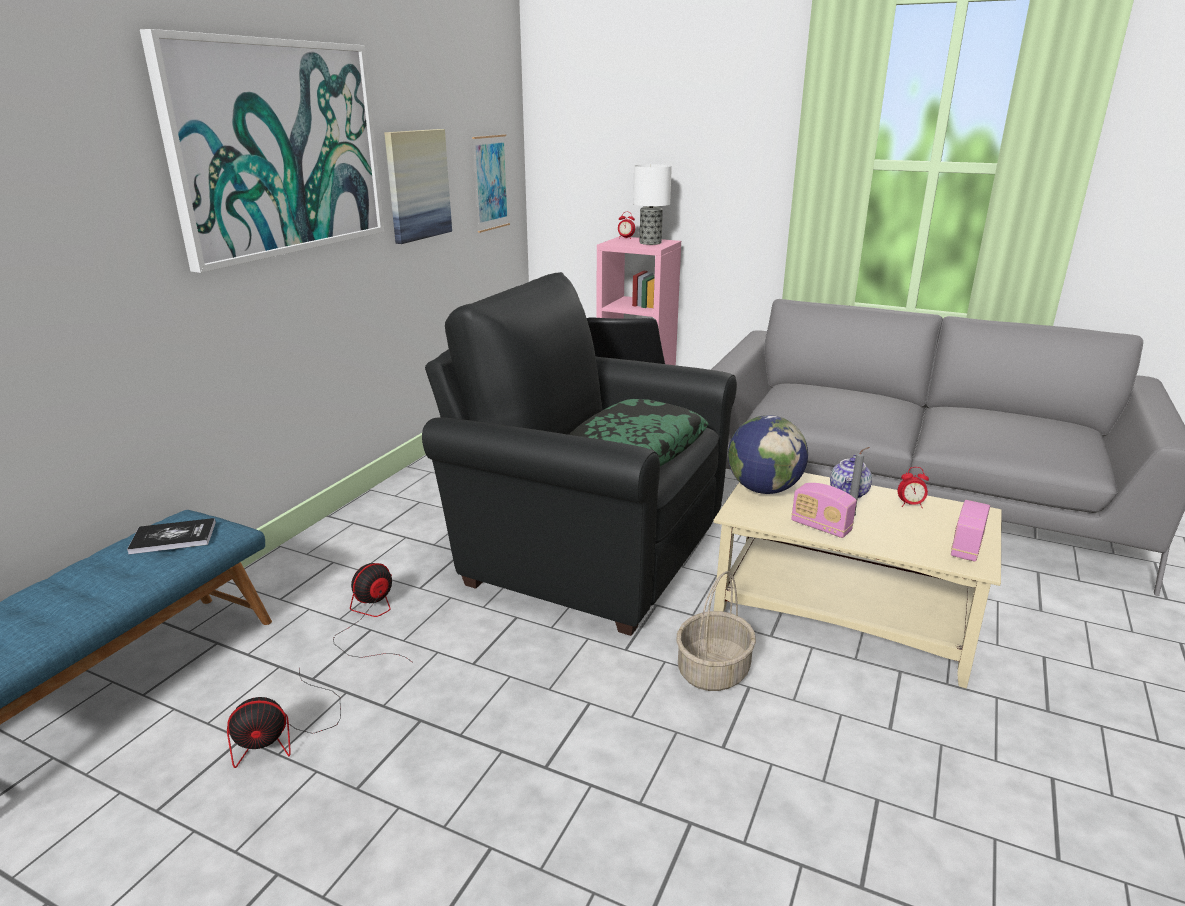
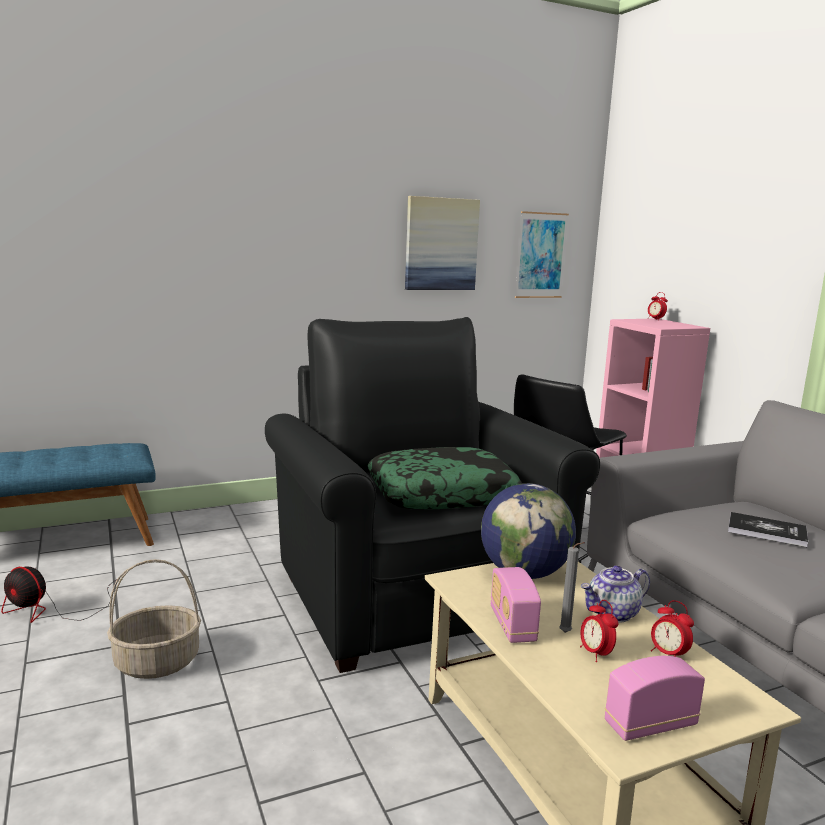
camera: 40 degrees right, 10 degrees down
(173, 537) = (102, 452): book -> book (766, 531)
(279, 149) = (291, 196): picture -> none
(371, 621) = (199, 571): fan -> none
(649, 243) = (668, 324): table lamp -> none
(713, 671) = (356, 740): basket -> basket (156, 663)
(884, 522) = (595, 653): none -> alarm clock

